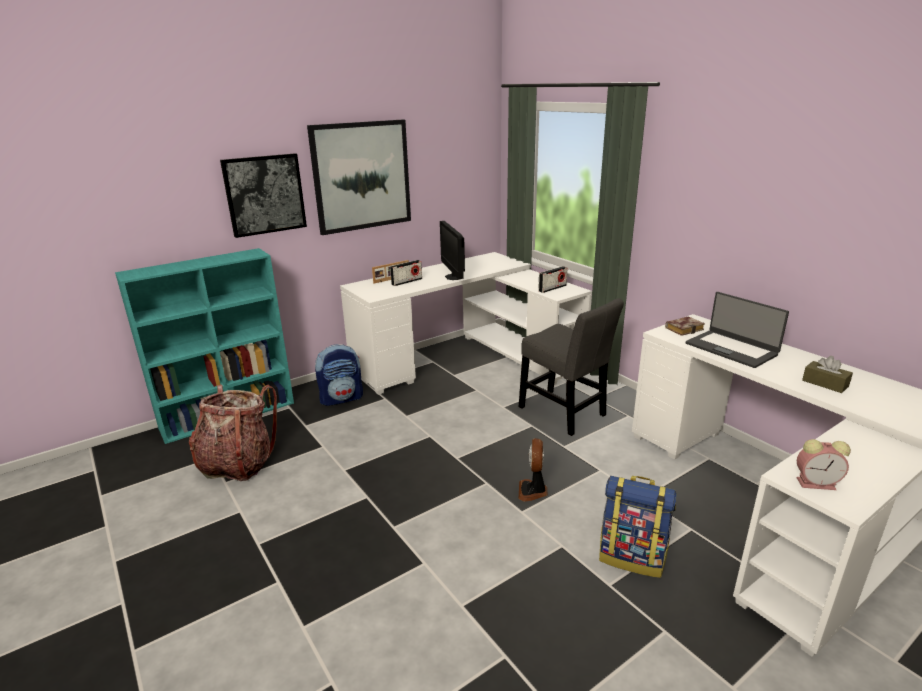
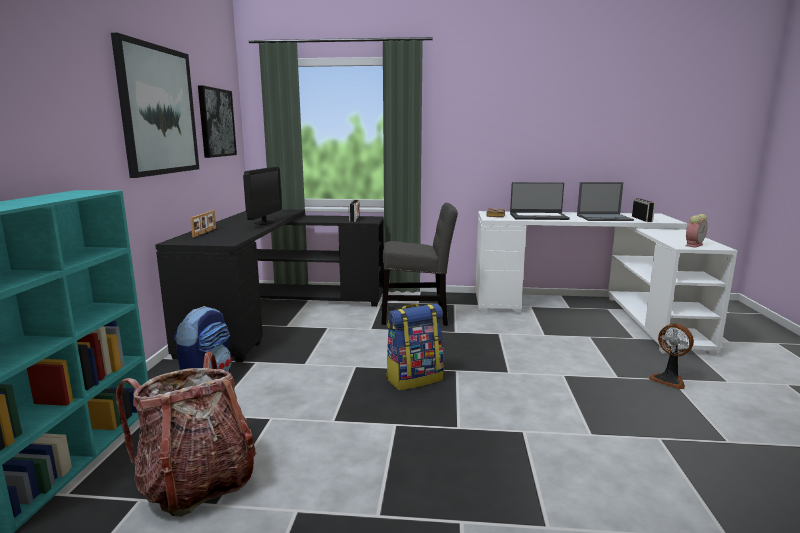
camera: 50 degrees left, 10 degrees down
(264, 194) = (75, 114): picture -> picture (216, 122)
(407, 282) = (227, 231): radio -> radio (642, 219)
(454, 277) = (264, 222): monitor -> monitor turned 105 degrees counterclockwise
(468, 360) = (278, 313): white desk -> black desk
(533, 491) = (491, 360): fan -> fan (669, 380)
(632, 557) = (597, 360): backpack -> backpack (414, 379)
(825, 383) = (604, 218): brown tissue box -> laptop

